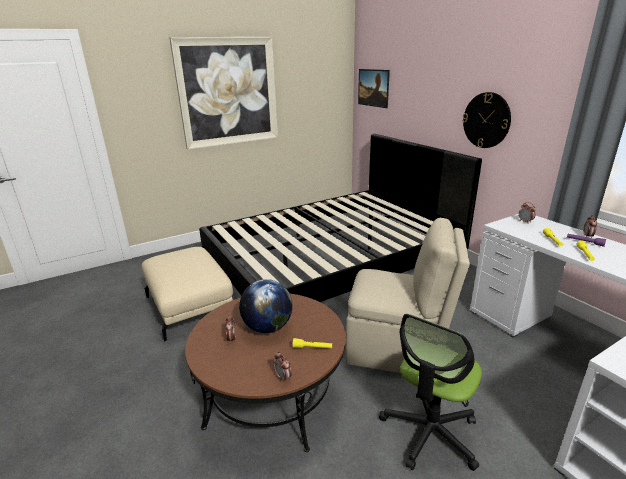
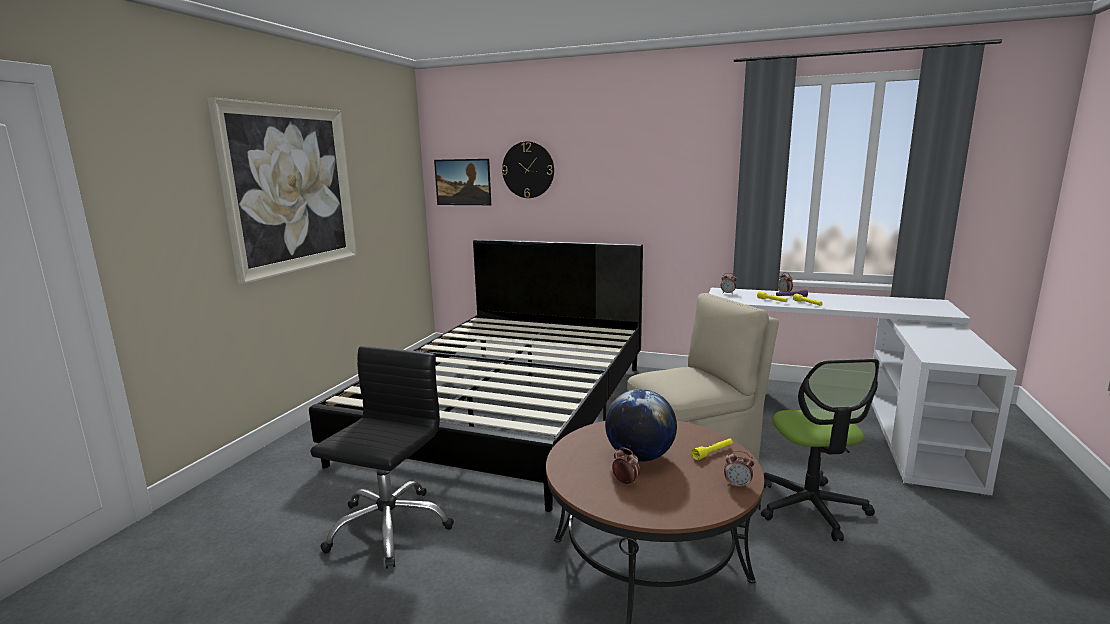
camera: 40 degrees left, 10 degrees down
(190, 307) = (388, 527): beige ottoman -> black office chair
(486, 120) = (638, 204): wall clock -> wall clock (528, 170)

